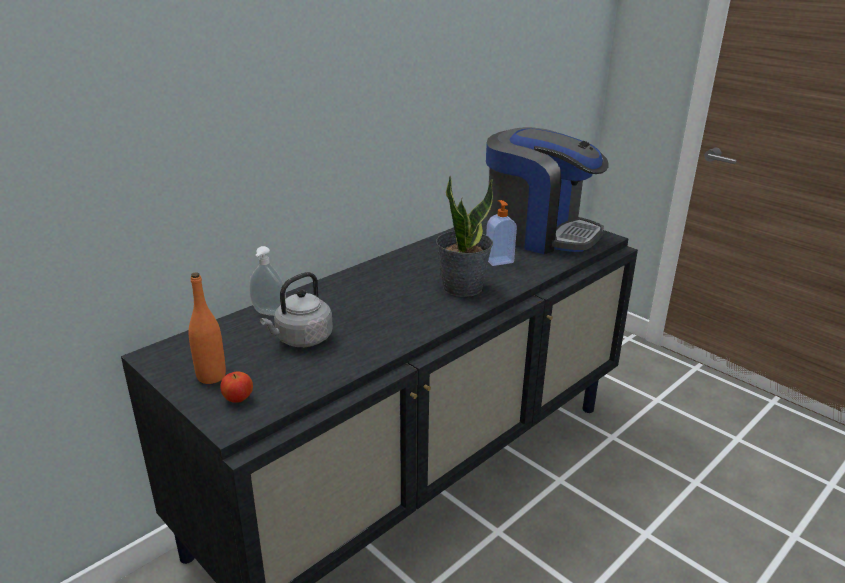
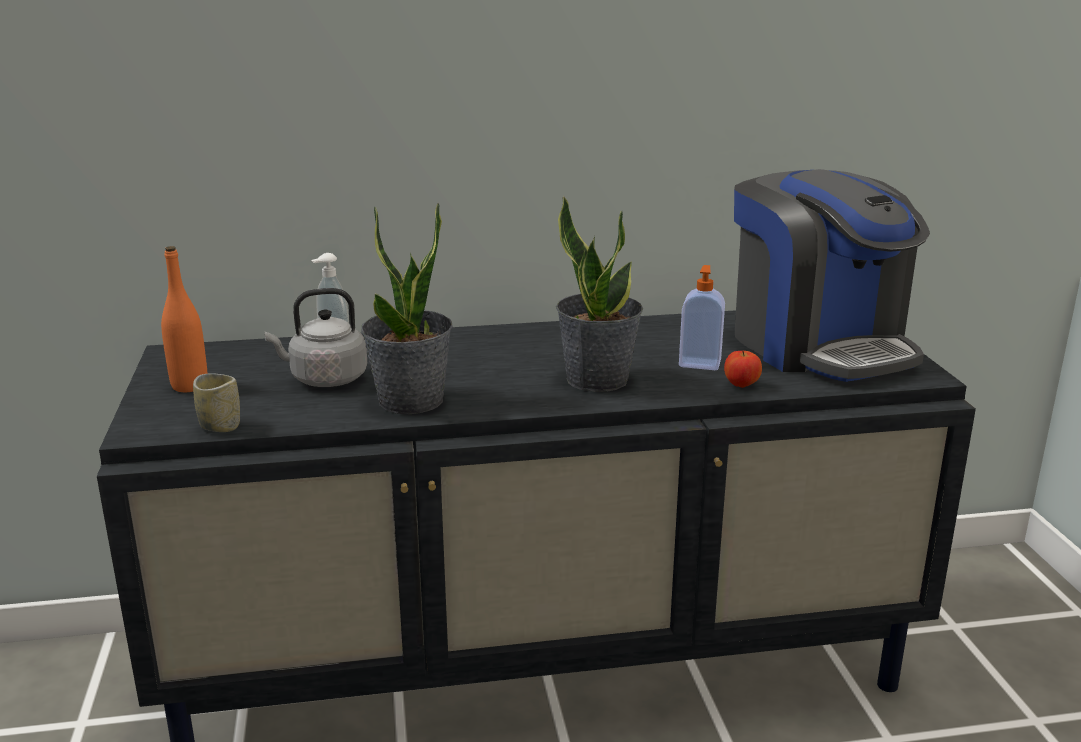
camera: 35 degrees right, 5 degrees down
(238, 399) = (180, 413): apple -> apple (741, 385)
(284, 398) = (220, 426): none -> cup
(380, 336) = (411, 401): none -> potted plant

